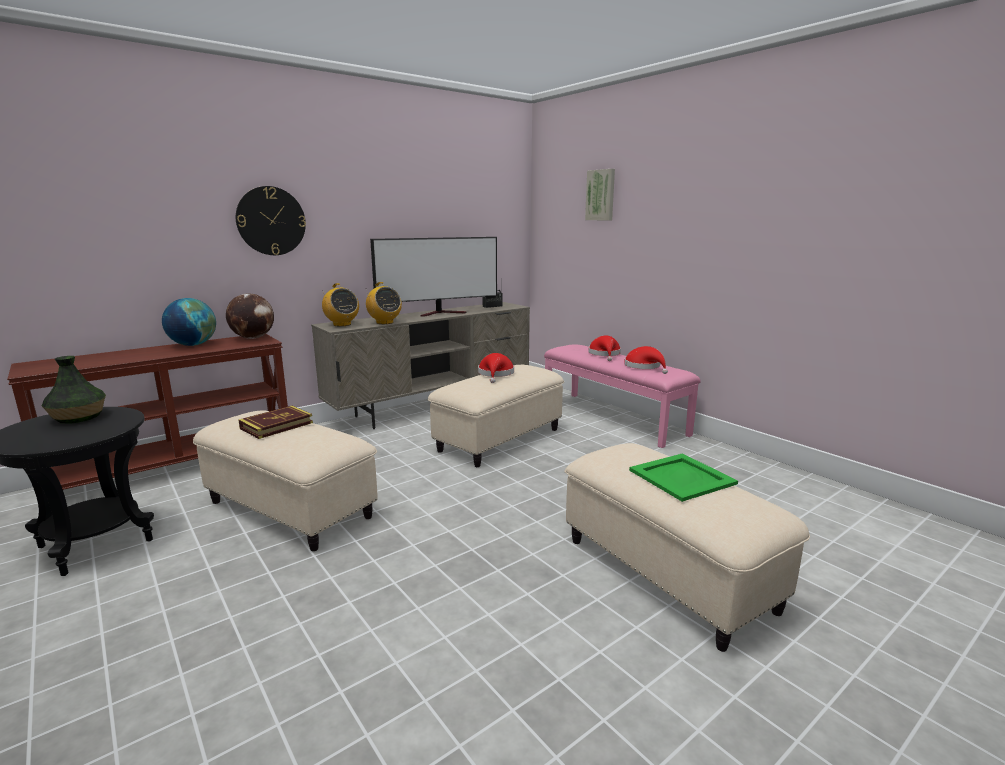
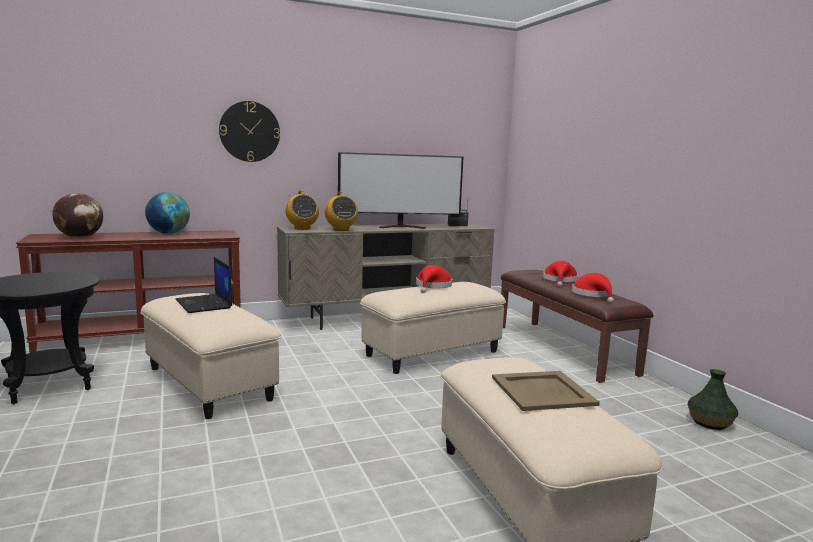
camera: 15 degrees right, 5 degrees down
(79, 417) = (52, 277): vase -> vase (709, 422)
(253, 338) = (220, 232): globe -> globe (80, 238)
(276, 425) = (204, 304): book -> laptop
(601, 195) = (570, 118): picture -> none
(613, 418) = (563, 349): pink bench -> brown bench
(682, 477) = (542, 391): green tray -> beige tray

